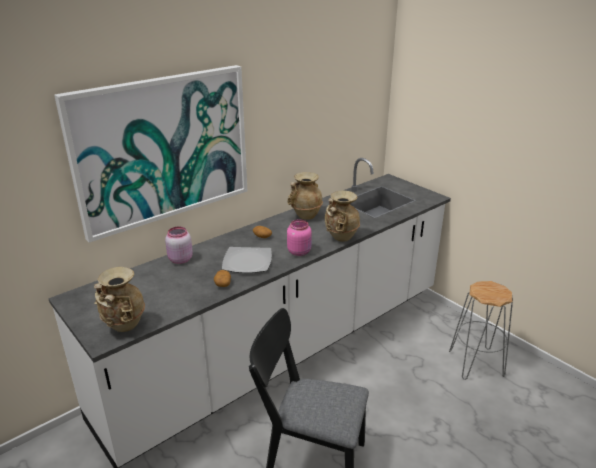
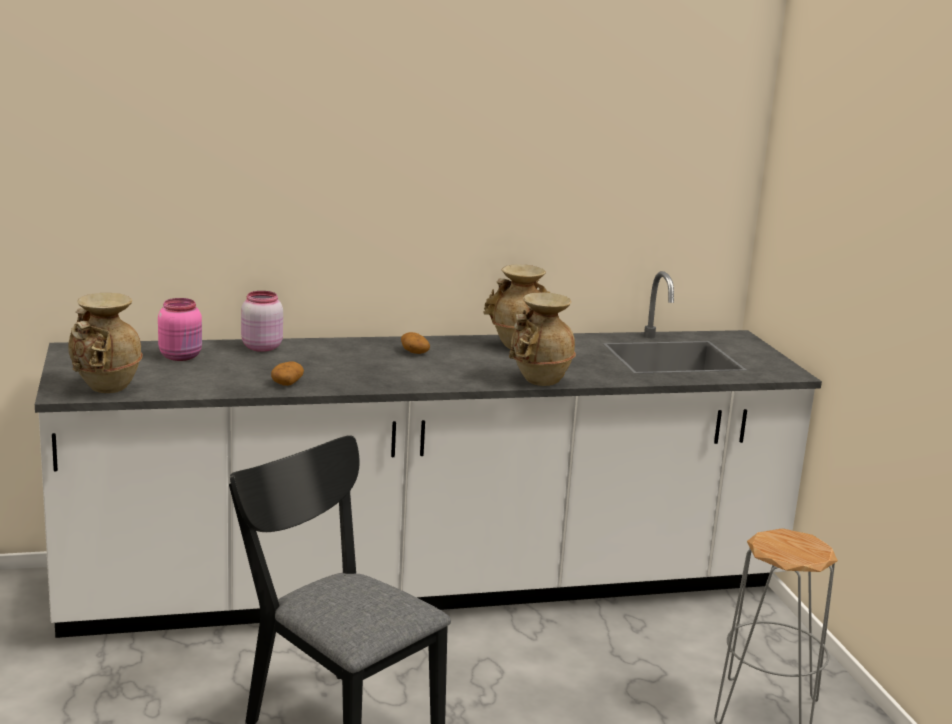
camera: 25 degrees right, 10 degrees down
(163, 149) = (272, 162): picture -> none
(246, 262) = (352, 371): plate -> none
(299, 251) = (448, 379): pink jar -> pink jar (182, 356)

